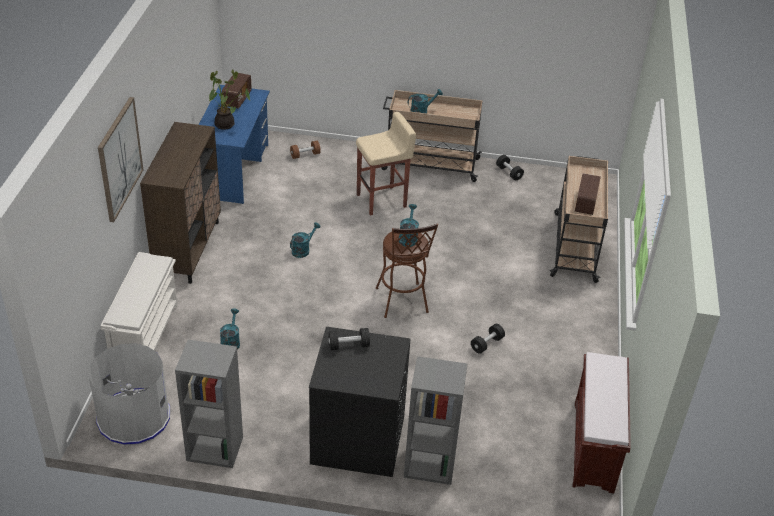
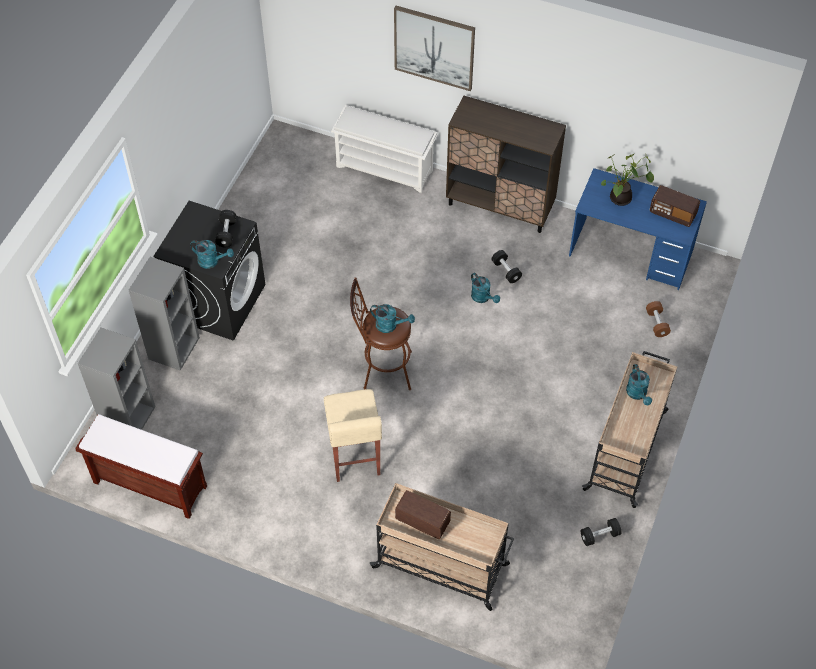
camera: 105 degrees right, 15 degrees up
(134, 418) = (290, 157): grey trash can -> none
(214, 449) = (240, 205): grey bookcase -> grey bookcase (128, 417)
(231, 342) = (361, 227): turquoise watering can -> turquoise watering can (212, 261)
(382, 201) = (557, 384): beige stool -> beige stool (354, 458)
(487, 344) = (306, 430): black dumbbell -> black dumbbell (506, 271)

